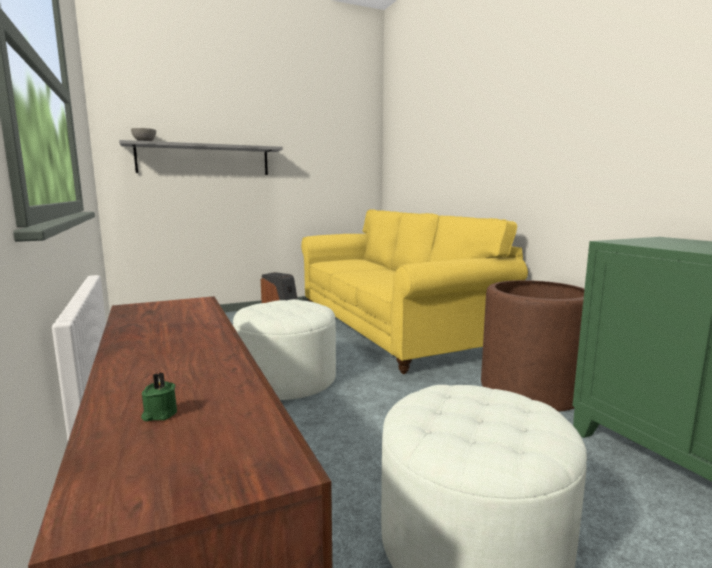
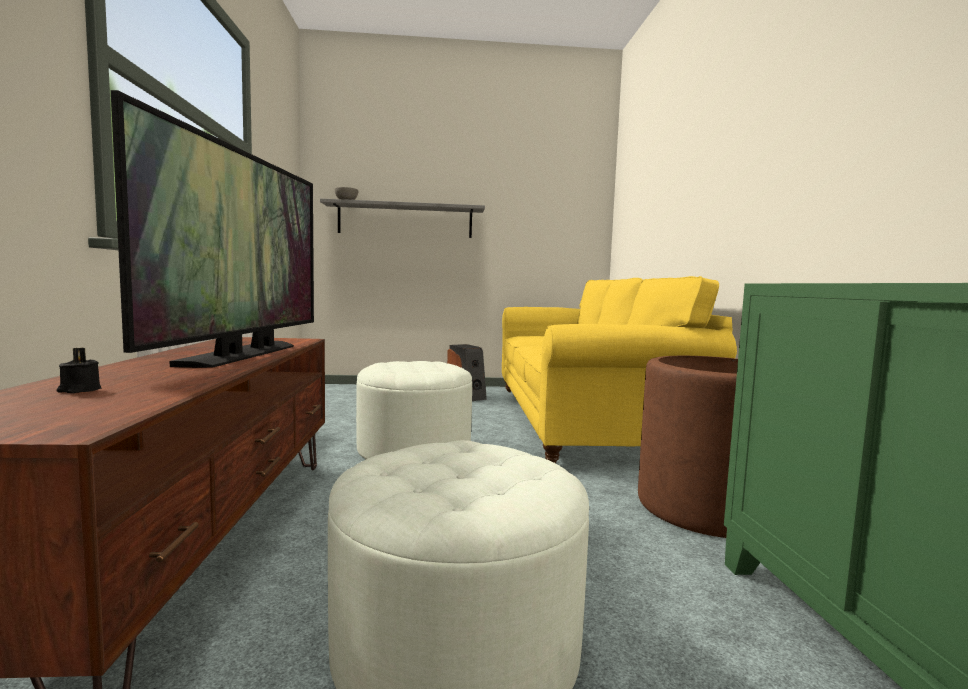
camera: 20 degrees right, 5 degrees down
(159, 414) = (79, 390): green candle -> black candle
(194, 332) = (243, 355): none -> television

